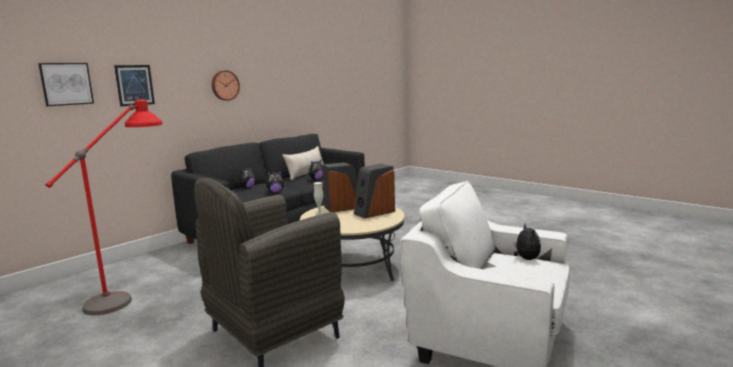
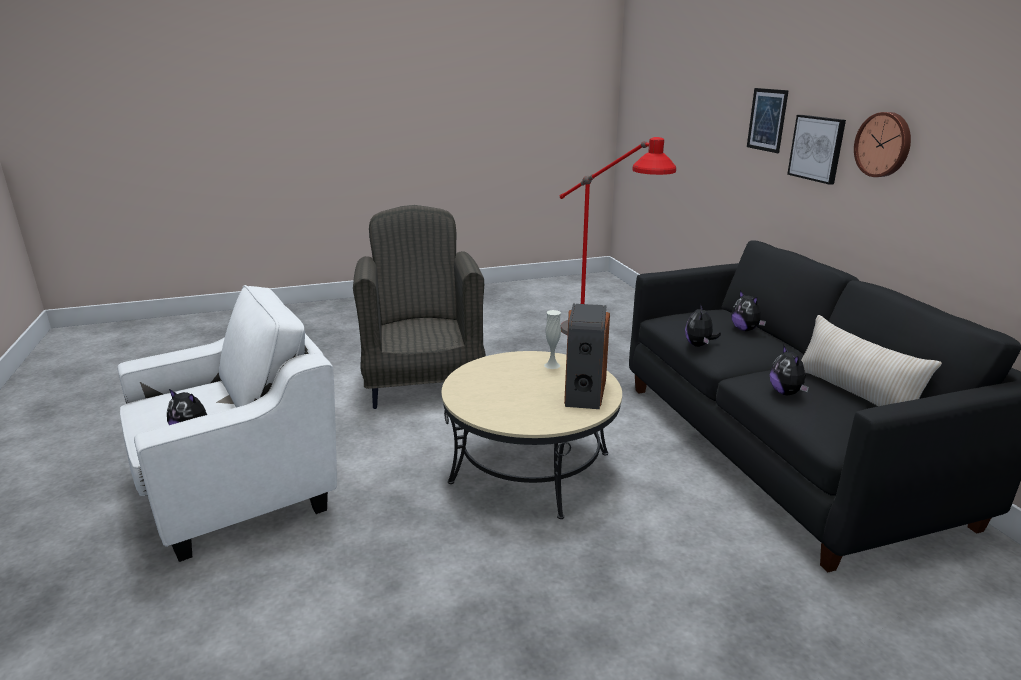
camera: 120 degrees right, 10 degrees up
(66, 84) = (716, 108): picture -> picture (817, 148)
(374, 212) = (524, 406): speaker -> none

